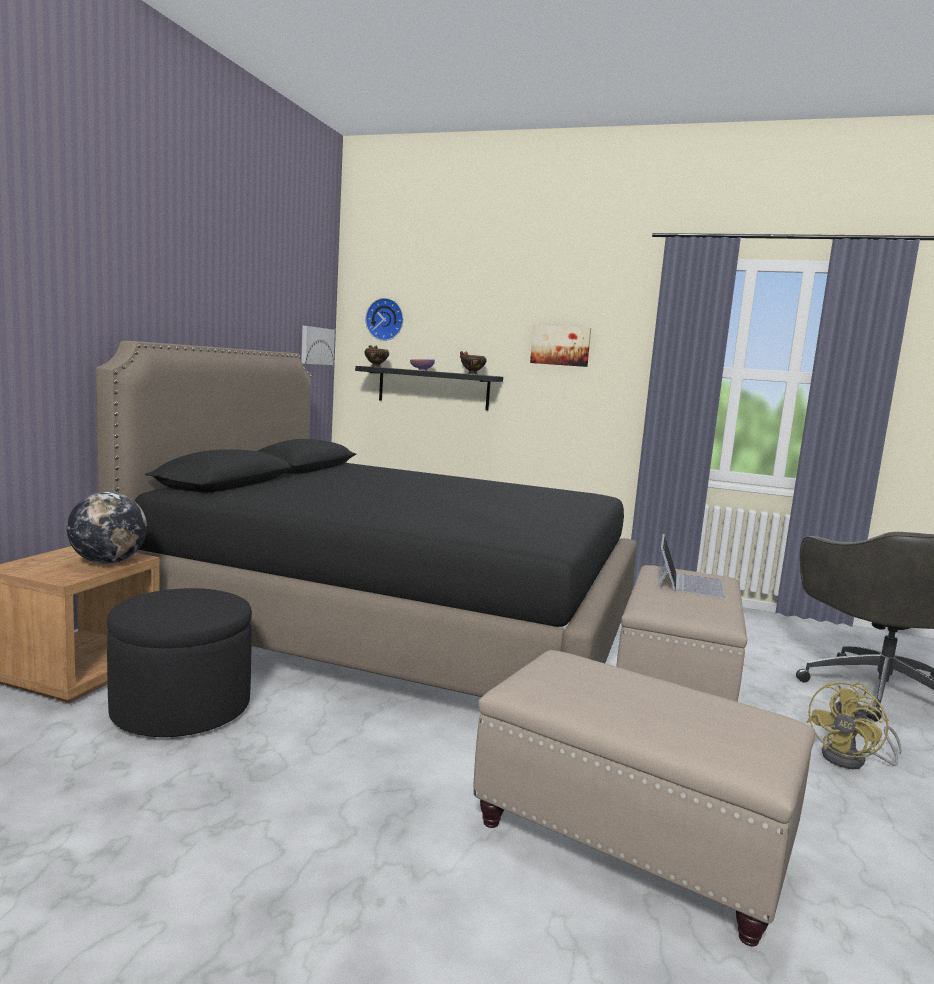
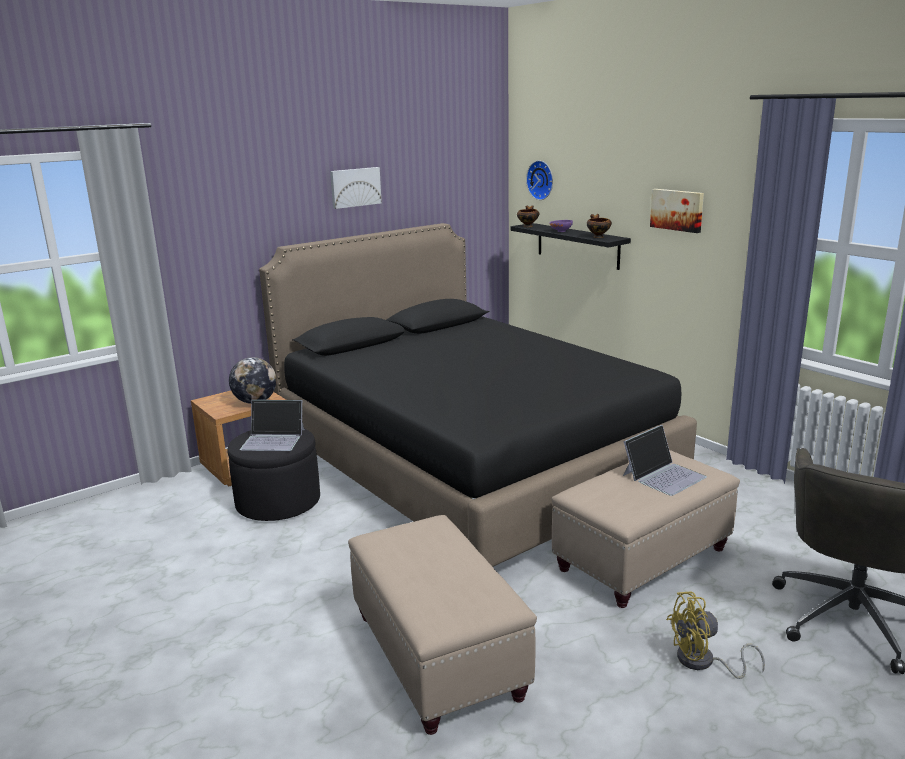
camera: 35 degrees right, 10 degrees up
(187, 604) = (273, 439): none -> laptop
(316, 346) = (481, 208): picture -> picture (355, 187)

